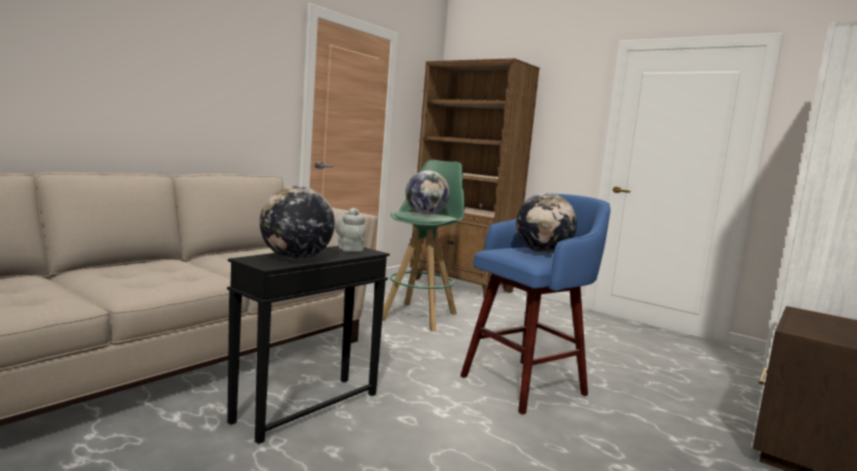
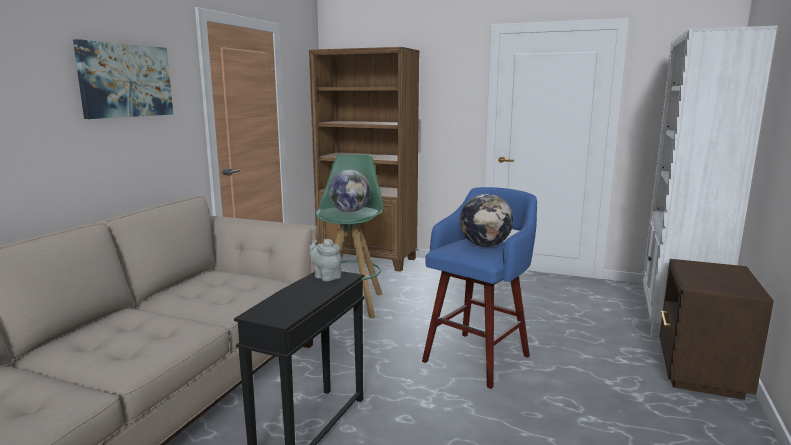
camera: 15 degrees left, 5 degrees up
(225, 58) = (126, 80): none -> picture
(296, 258) = (294, 303): globe -> none

